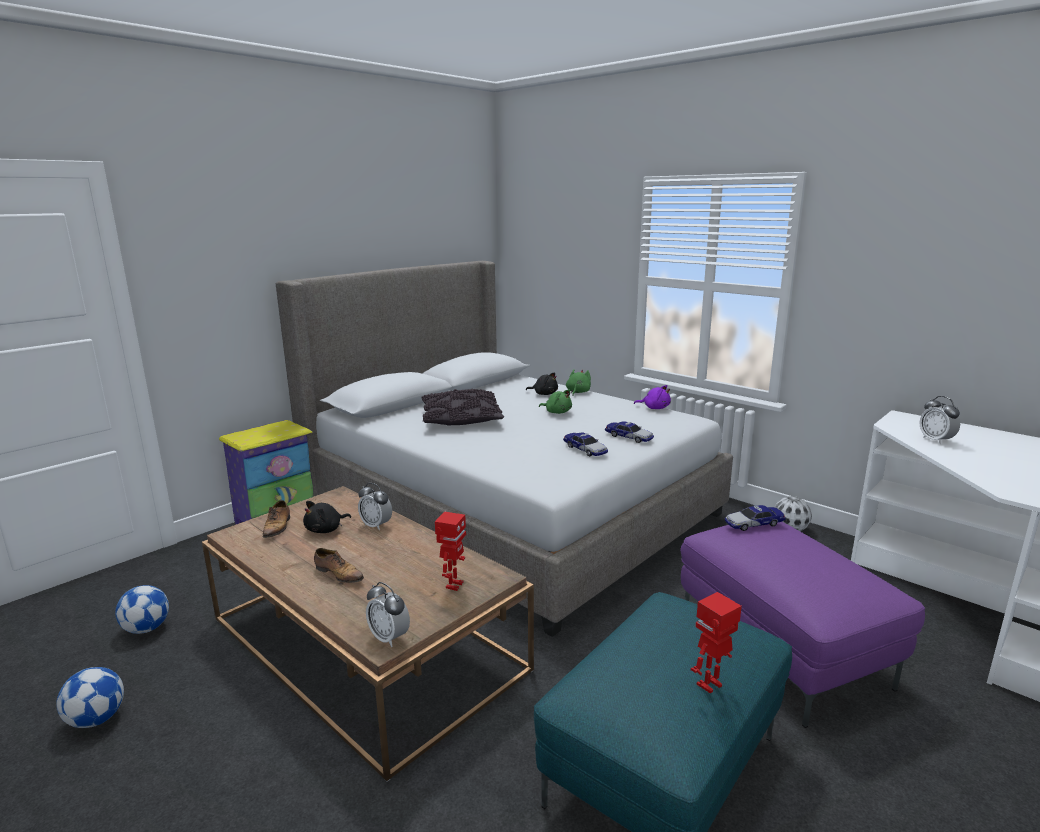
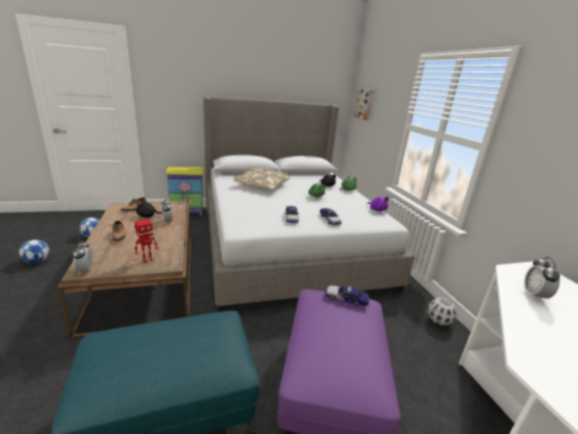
camera: 30 degrees right, 5 degrees up
(461, 419) = (262, 185): black pillow -> beige pillow
(535, 253) = (364, 104): none -> picture
(710, 685) = (151, 376): toy robot -> none

